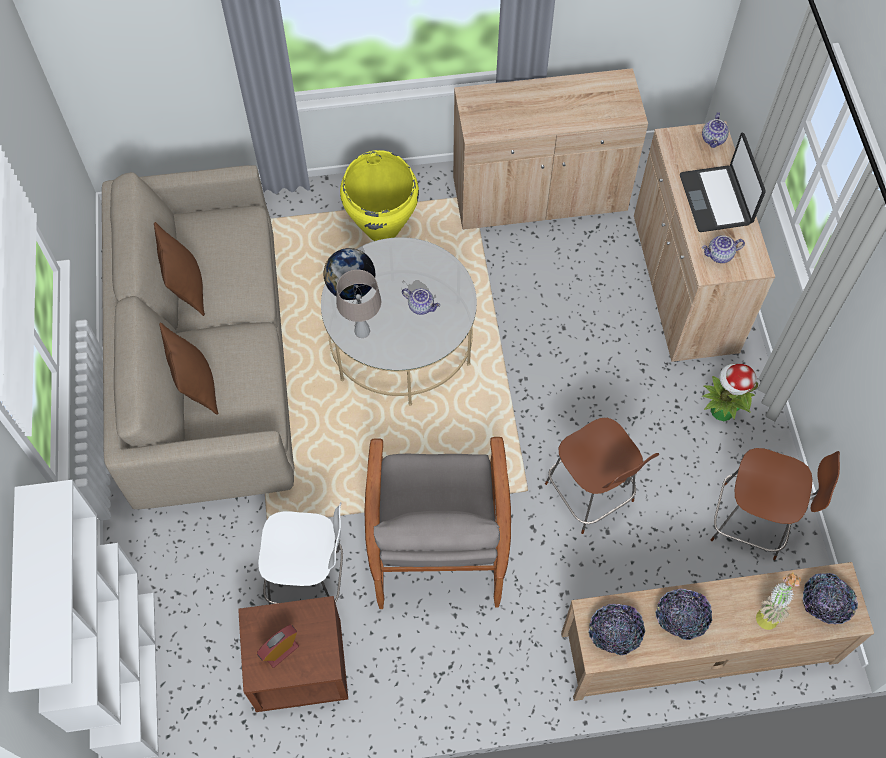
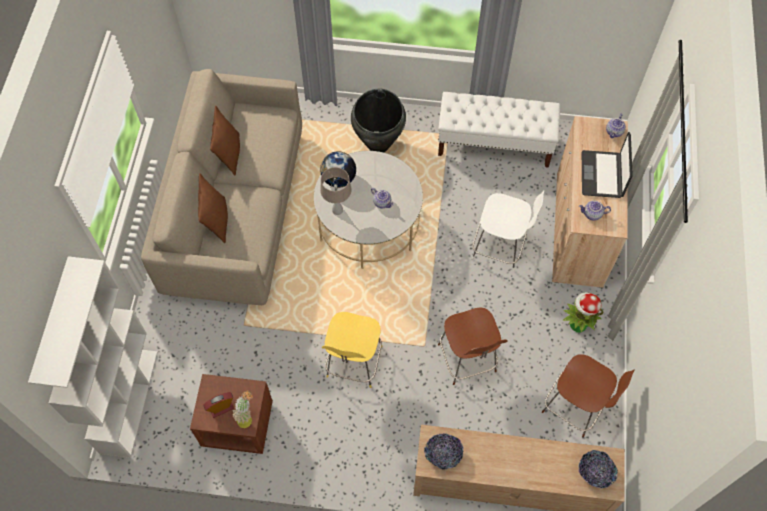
camera: 15 degrees right, 0 degrees up
(310, 580) = (261, 369): white stool -> white stool (500, 247)
(382, 231) = (378, 145): yellow vase -> black vase
(437, 539) = (353, 363): grey armchair -> yellow stool
(539, 195) = (494, 144): beige cabinet -> white bench
(681, 618) = (492, 456): bowl -> none
(768, 613) = (553, 468): potted plant -> potted plant (247, 417)

